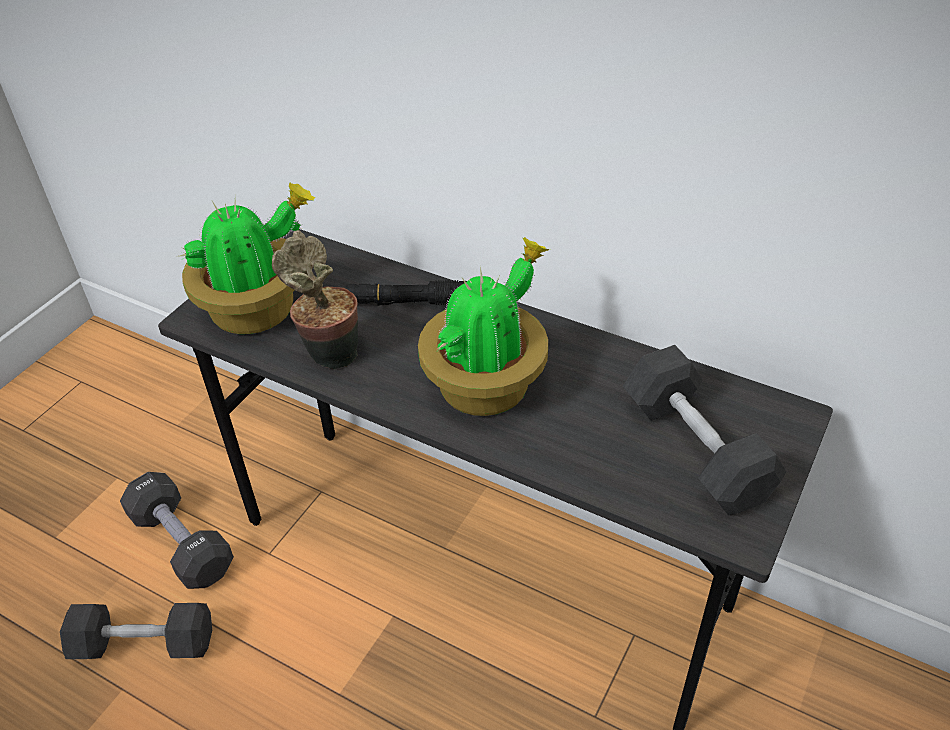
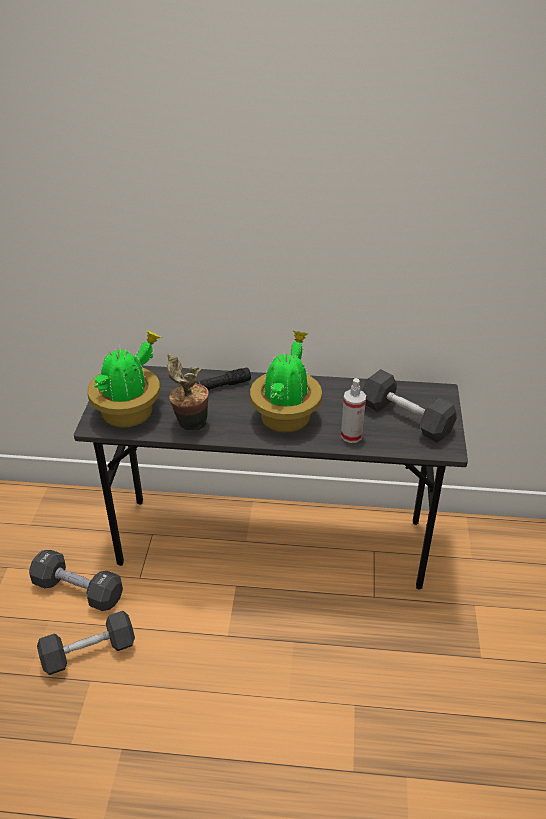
camera: 25 degrees left, 5 degrees down
(576, 453) = (351, 435): none -> spray bottle

